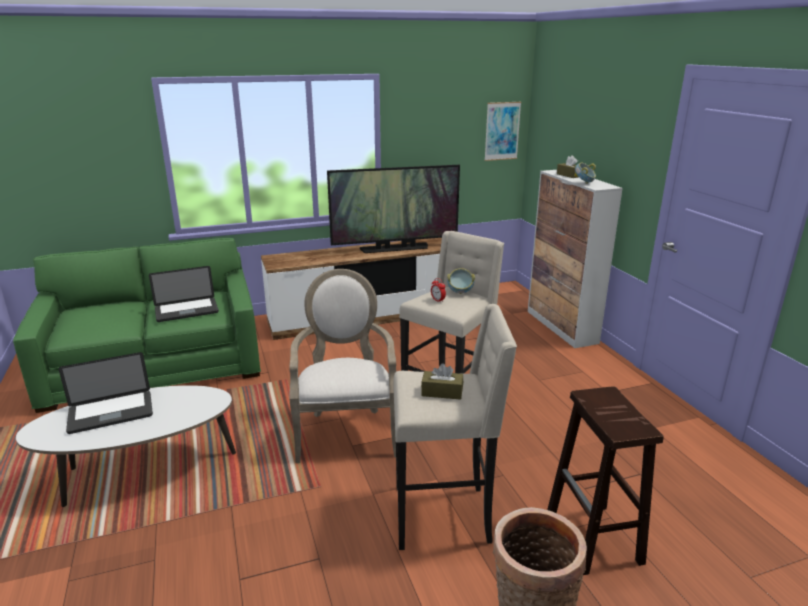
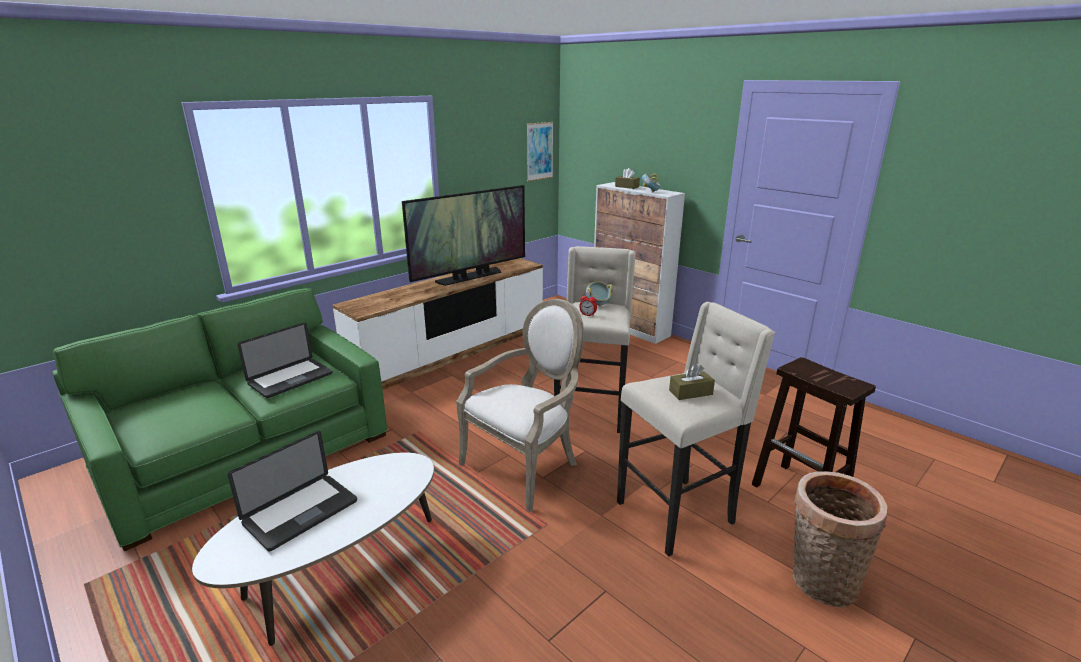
camera: 25 degrees left, 0 degrees up
(347, 432) = (526, 466): armchair -> armchair turned 75 degrees clockwise

